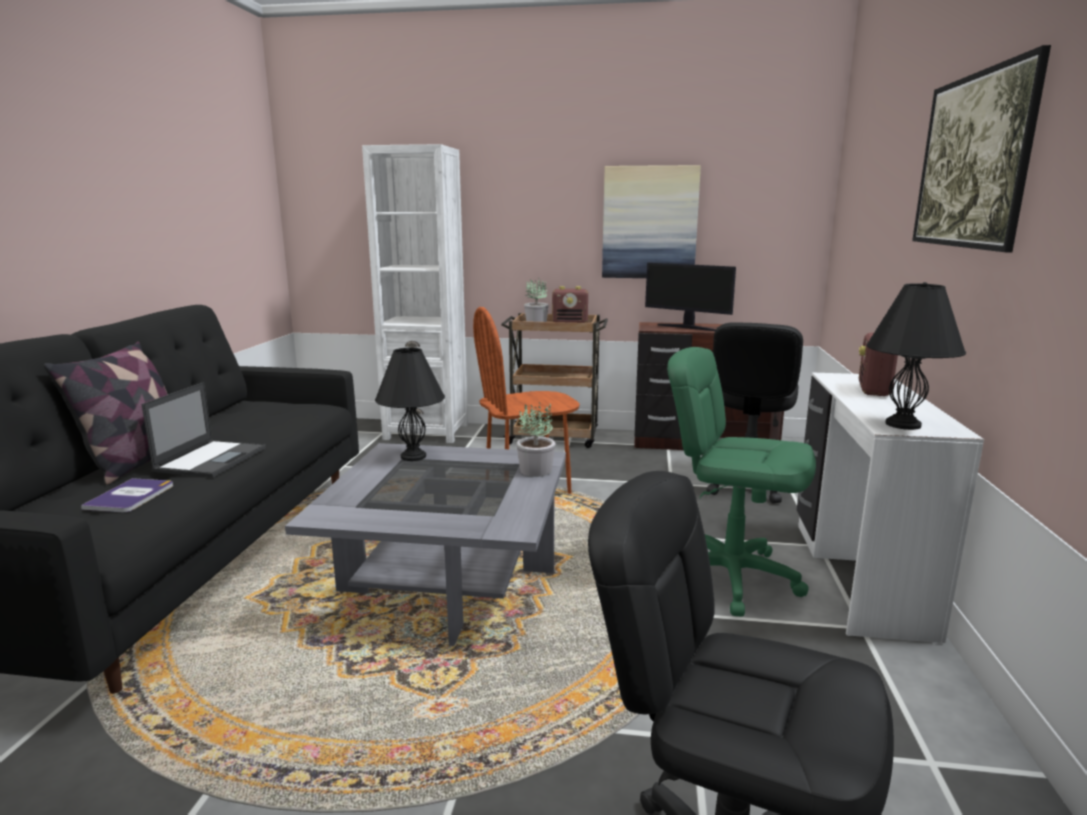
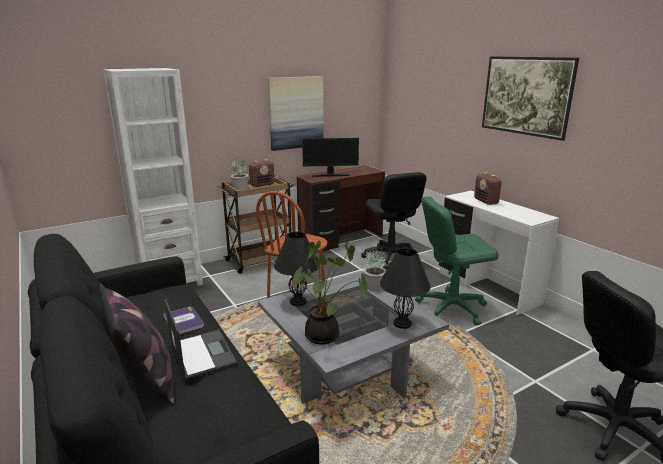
camera: 40 degrees left, 5 degrees up
(130, 496) = (215, 402): book -> book (183, 321)
(362, 495) = (325, 336): none -> potted plant
(902, 424) = (528, 218): black table lamp -> black table lamp (402, 323)

